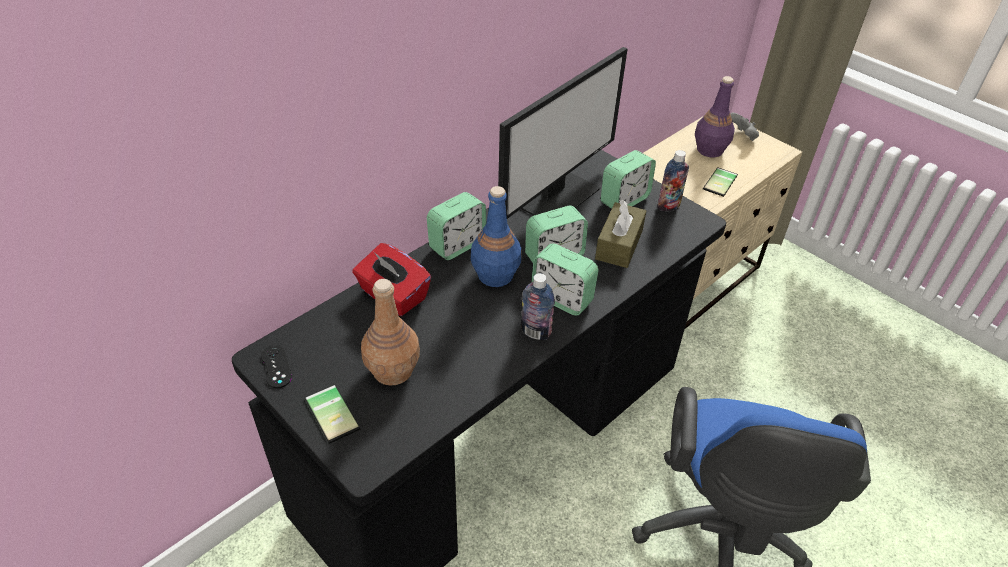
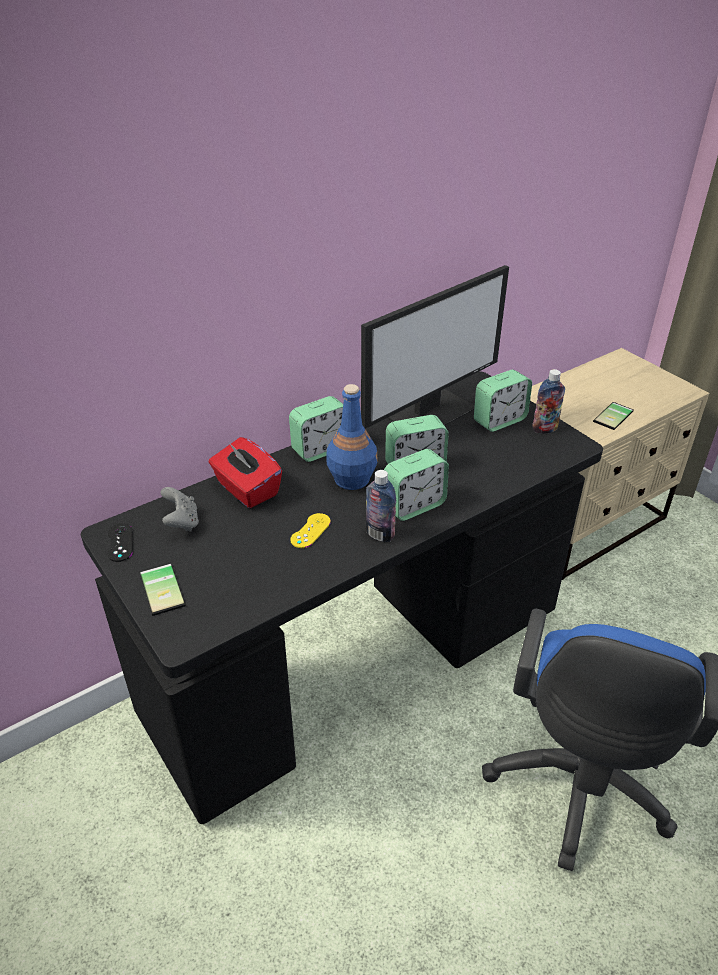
camera: 10 degrees right, 5 degrees down
(392, 370) = (229, 556): brown bottle -> none
(467, 335) = (310, 531): none -> yellow game controller
(562, 298) = (414, 505): alarm clock -> alarm clock turned 75 degrees counterclockwise
(619, 244) = (484, 461): brown tissue box -> none
(709, 150) = (608, 385): purple bottle -> none
(742, 136) = (646, 374): grey game controller -> grey game controller (182, 522)

